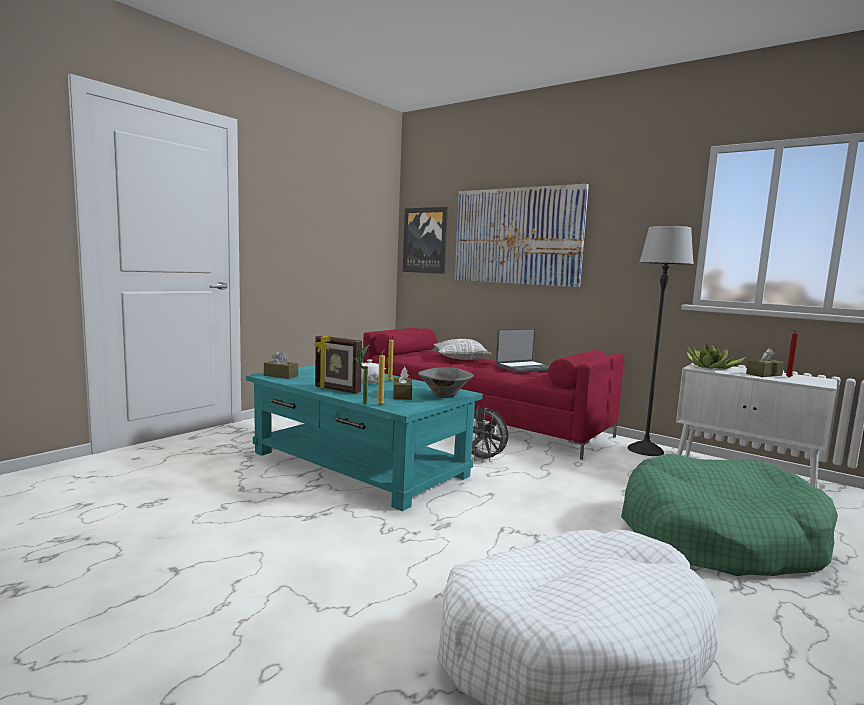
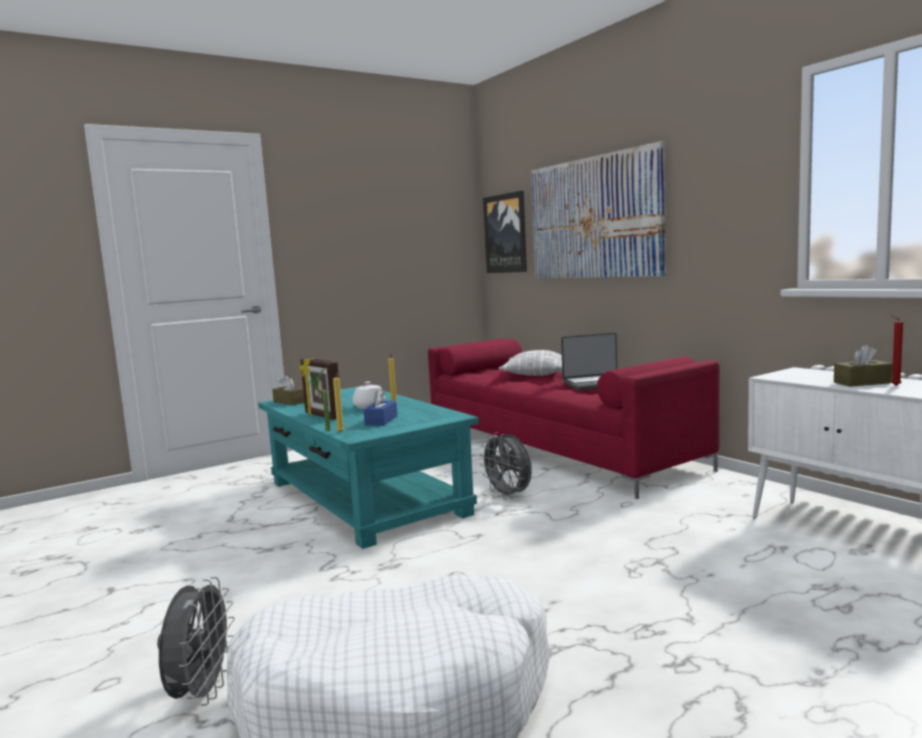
camera: 20 degrees right, 0 degrees up
(384, 667) = (201, 693): none -> grey fan
(402, 395) = (381, 421): brown tissue box -> blue tissue box
(444, 396) = (426, 421): grey bowl -> none
(646, 450) = (743, 489): floor lamp -> none
(711, 368) = (794, 376): potted plant -> none
(718, 537) = (722, 602): green dog bed -> none

